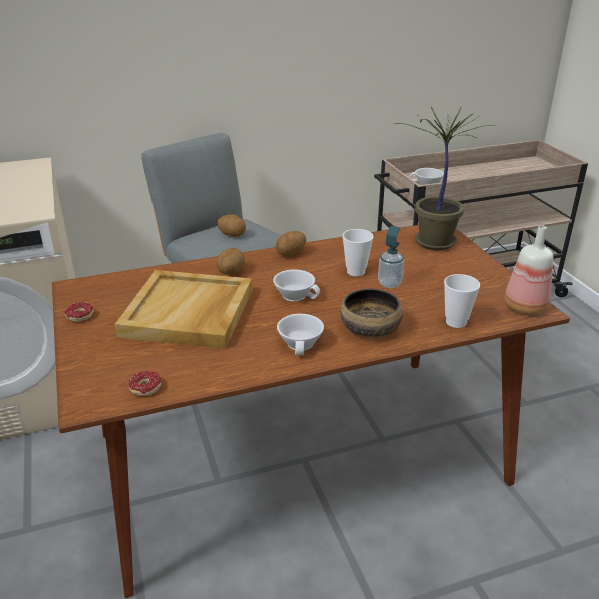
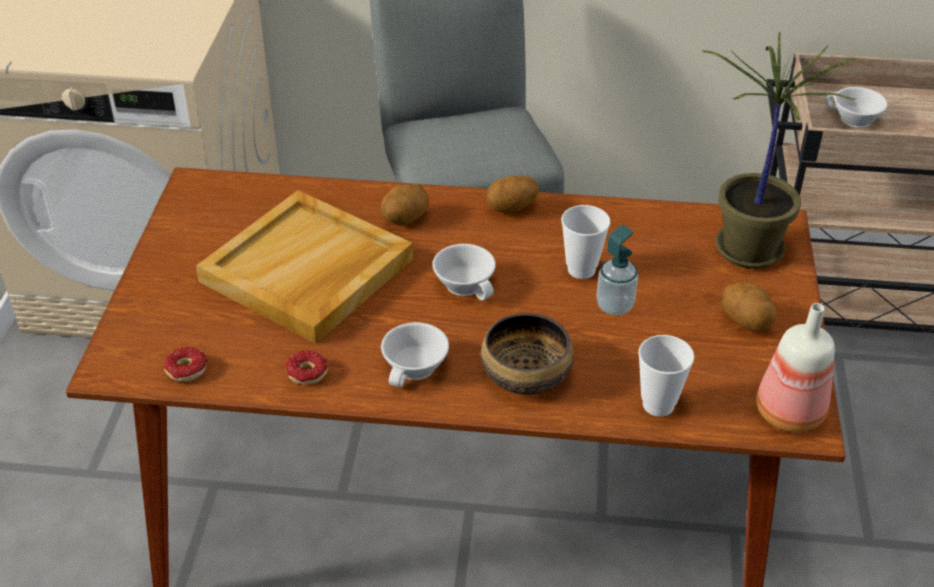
camera: 25 degrees right, 10 degrees up
(79, 319) = (172, 239): donut -> donut (304, 378)
(232, 235) = (476, 139): potato -> potato (746, 322)

